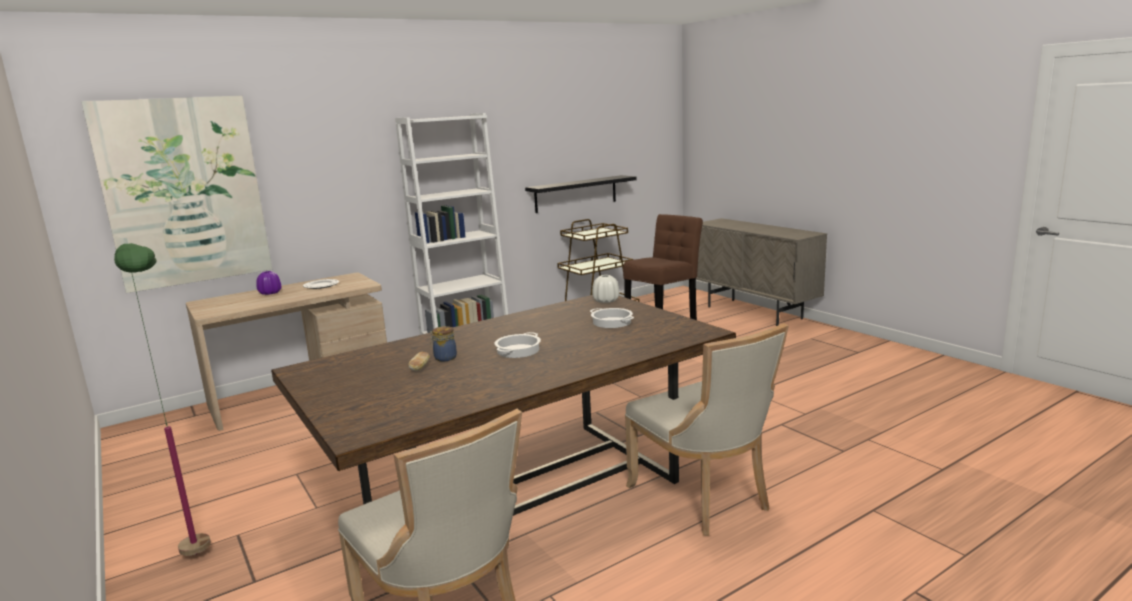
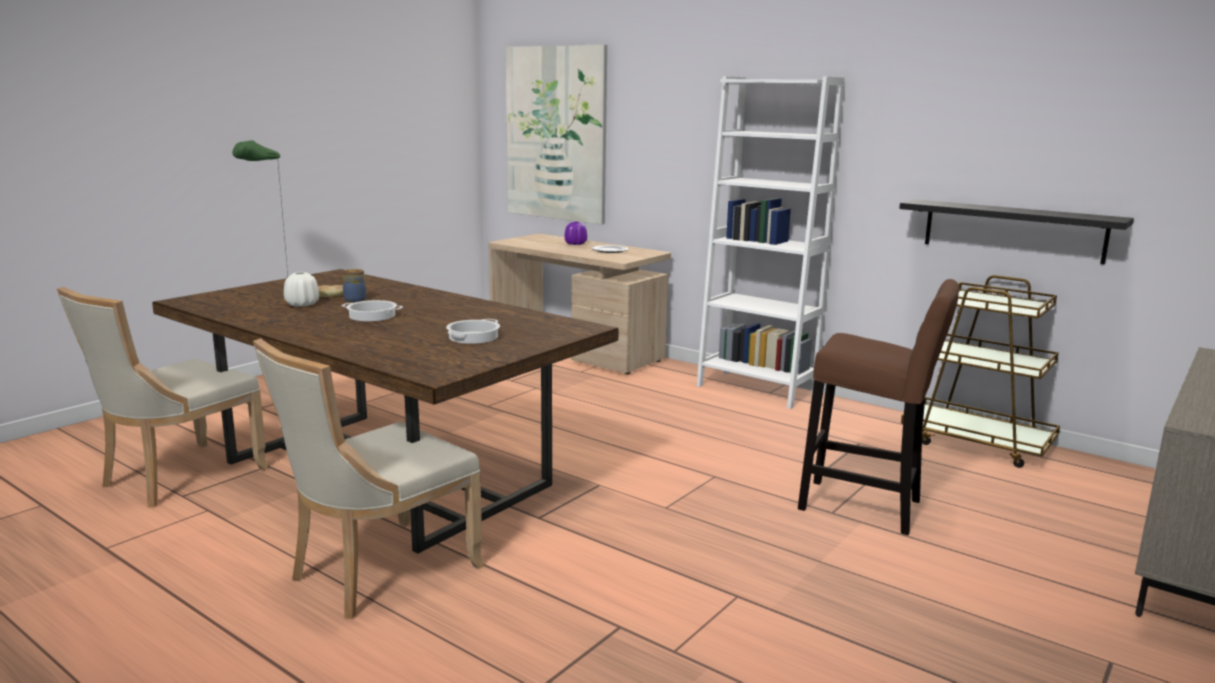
camera: 70 degrees right, 0 degrees up
(606, 301) = (568, 329): white vase -> white vase (302, 304)

